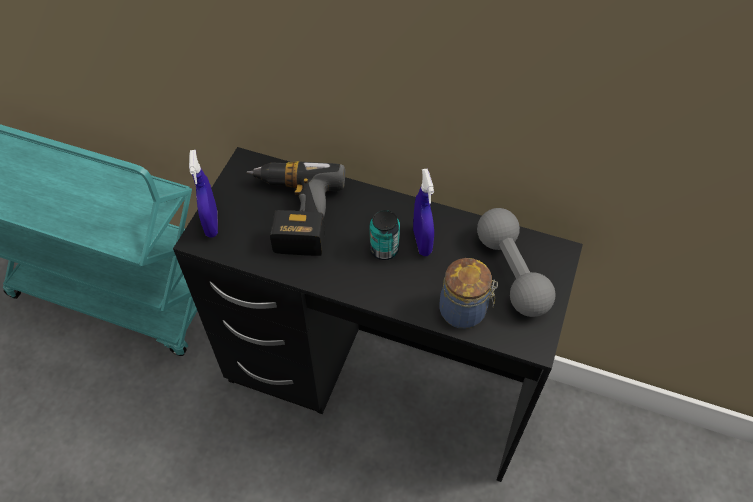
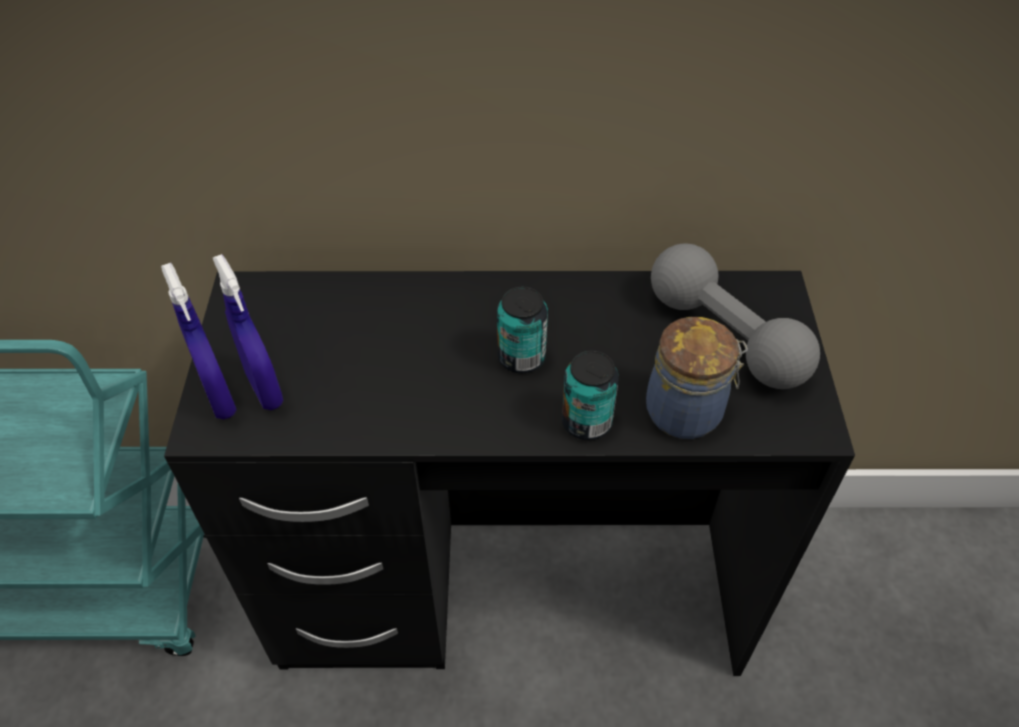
camera: 20 degrees left, 5 degrees down
(292, 213) = (349, 345): power drill -> none
(403, 299) = (586, 422): none -> can
(422, 242) = (573, 331): blue spray bottle -> blue spray bottle (265, 389)

